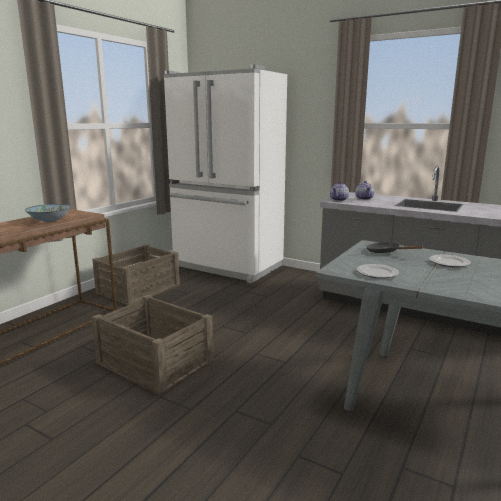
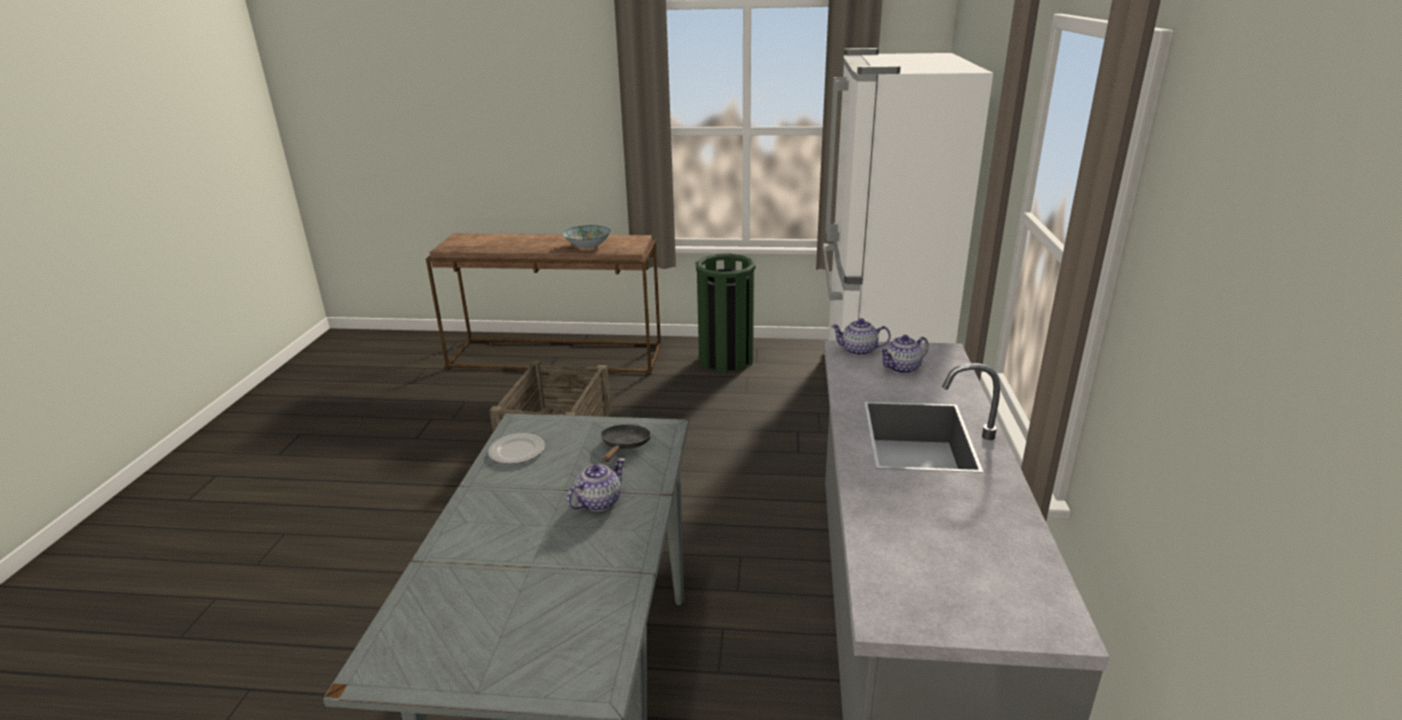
camera: 65 degrees right, 10 degrees up
(138, 289) = (725, 360): crate -> green trash can
(449, 263) = (598, 502): plate -> teapot

